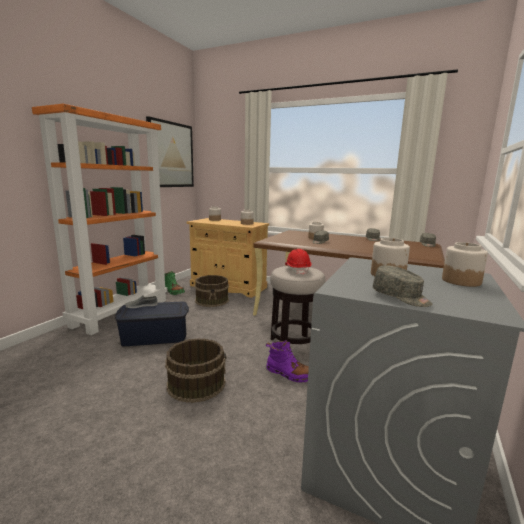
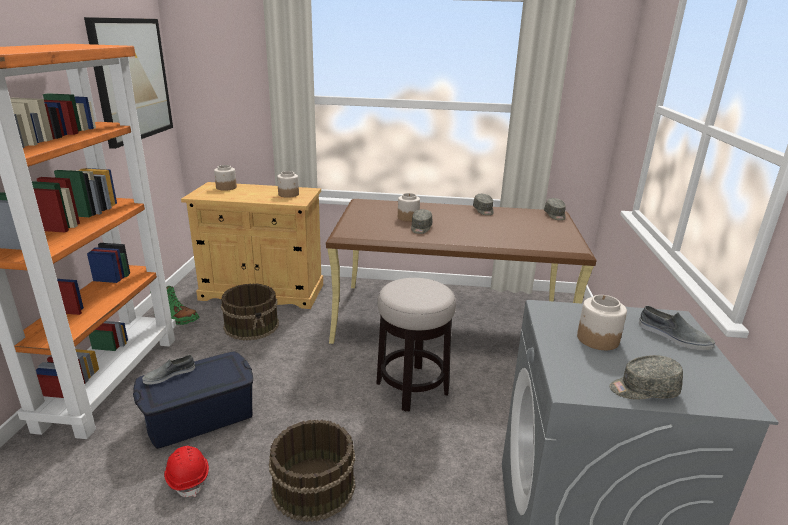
camera: 20 degrees left, 10 degrees up
(289, 374) = (428, 437): purple boot -> none
(297, 270) = (417, 290): red hard hat -> red hard hat (188, 477)
(401, 297) = (643, 390): grey cap -> grey cap turned 150 degrees clockwise
(461, 281) = (673, 336): jar -> grey shoe

